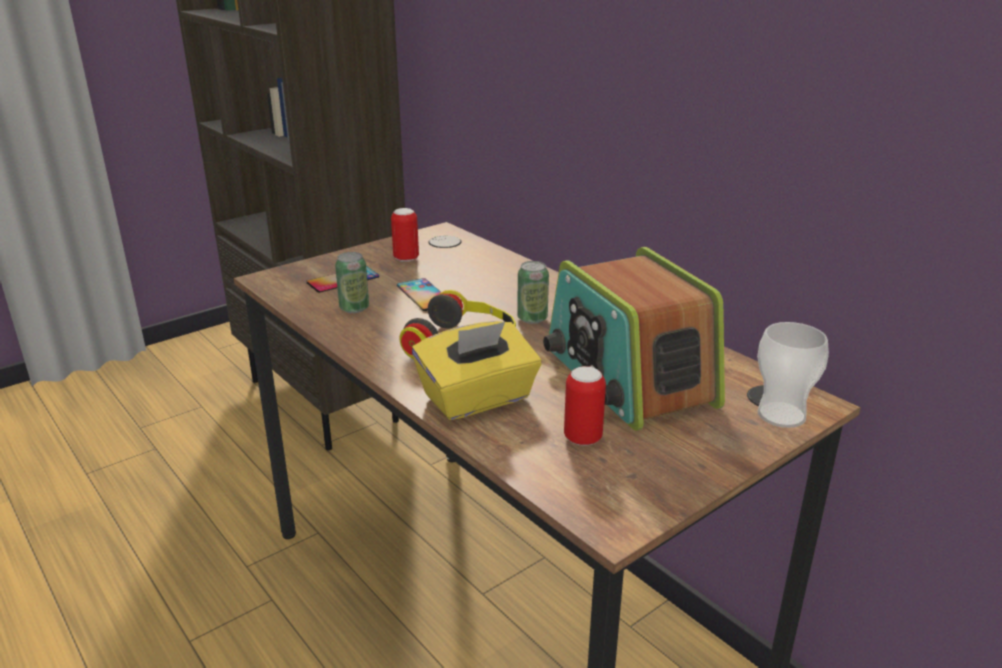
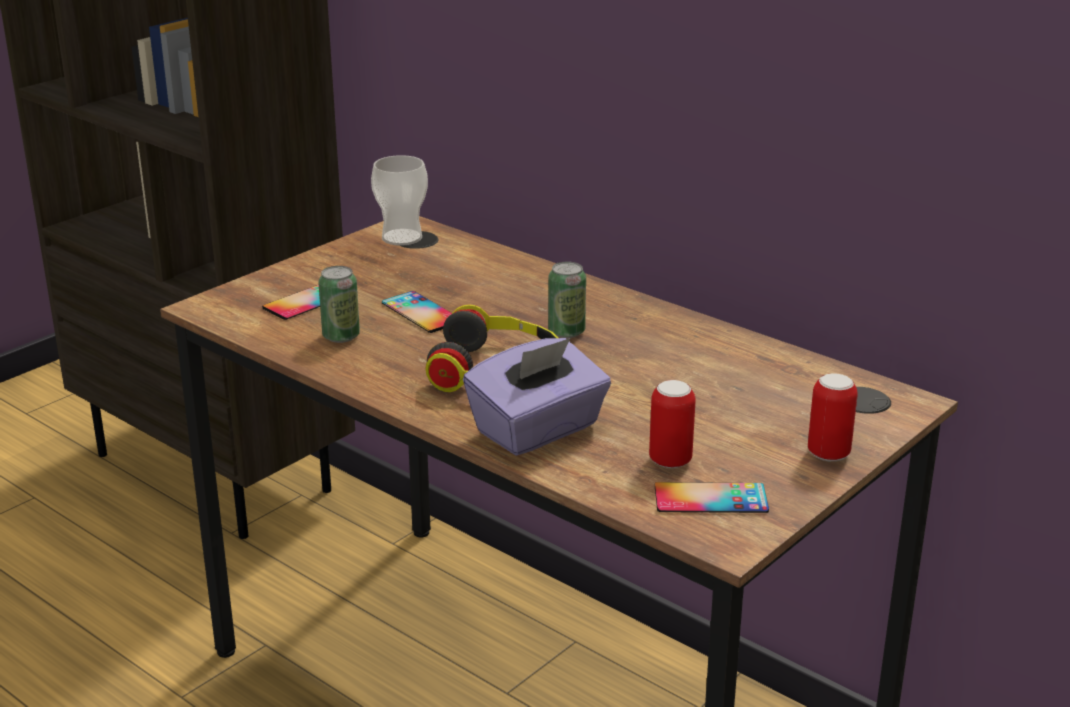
camera: 10 degrees left, 0 degrees up
(406, 258) = (376, 266): can -> can (828, 454)
(478, 399) = (538, 430): yellow tissue box -> purple tissue box
(608, 479) = (710, 499): none -> phone
(627, 378) = (700, 392): radio -> none
(781, 415) = (876, 417): cup -> cup (402, 238)

